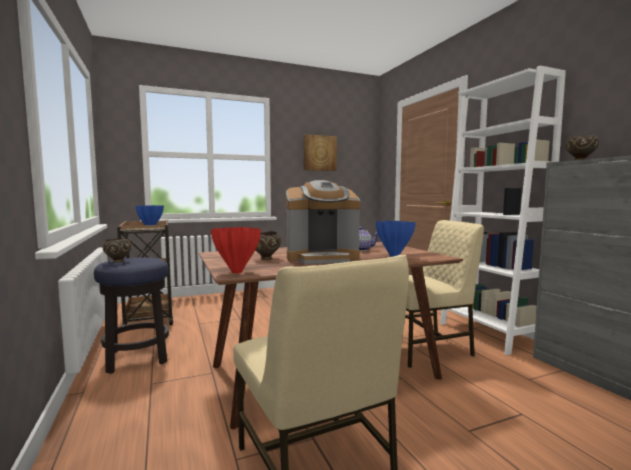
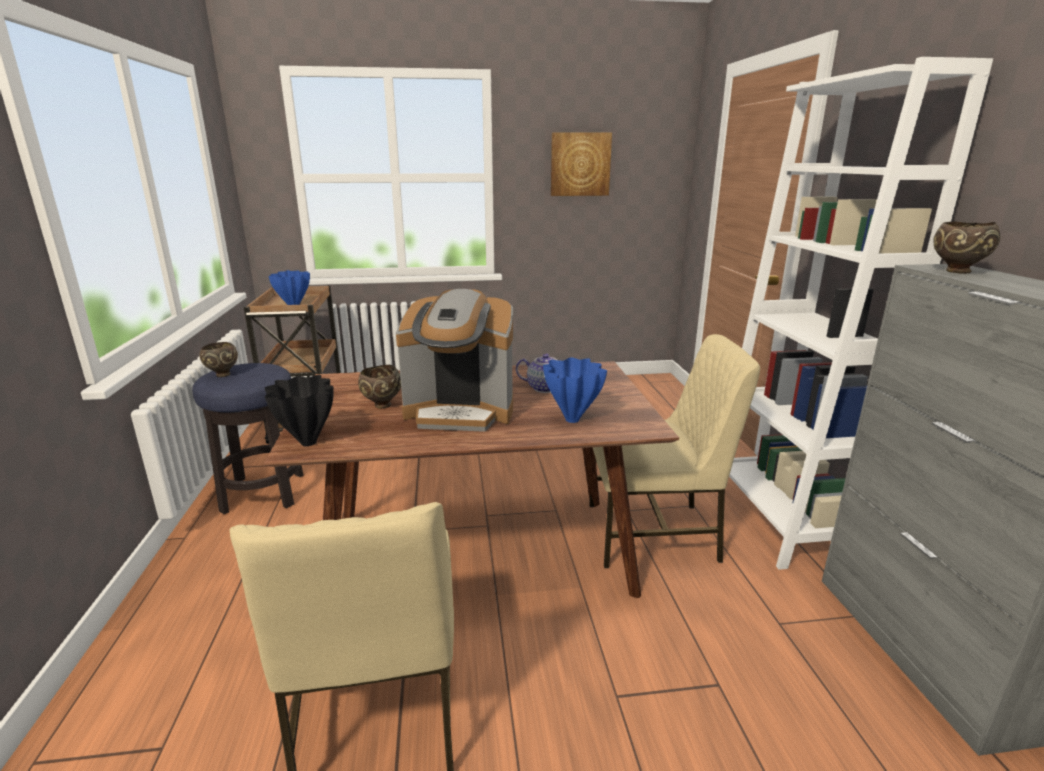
camera: 15 degrees right, 15 degrees up
(236, 272) = (307, 442): red vase -> black vase

